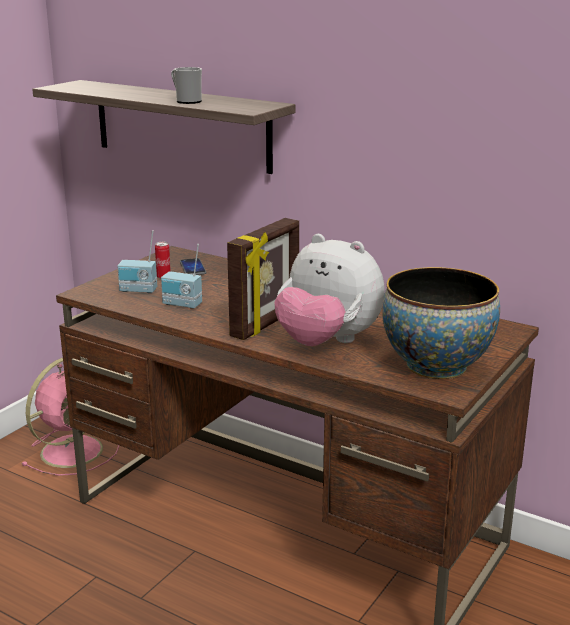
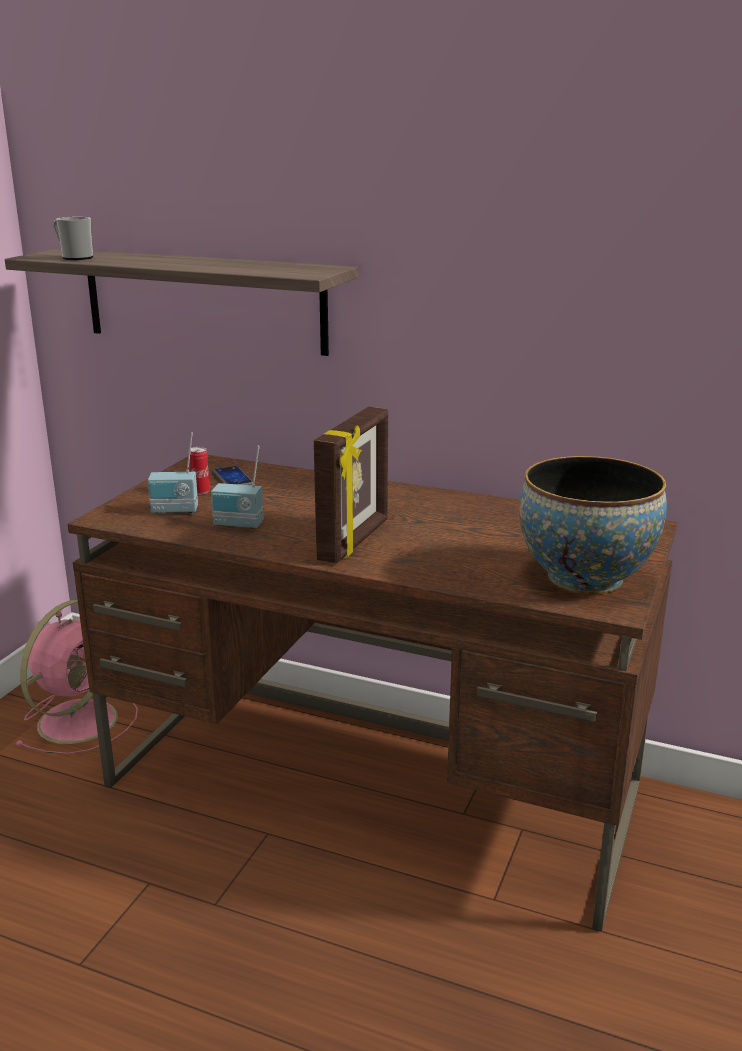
camera: 10 degrees left, 0 degrees up
(186, 101) = (220, 267): mug -> mug (74, 257)
(327, 342) = (440, 559): plush toy -> none

